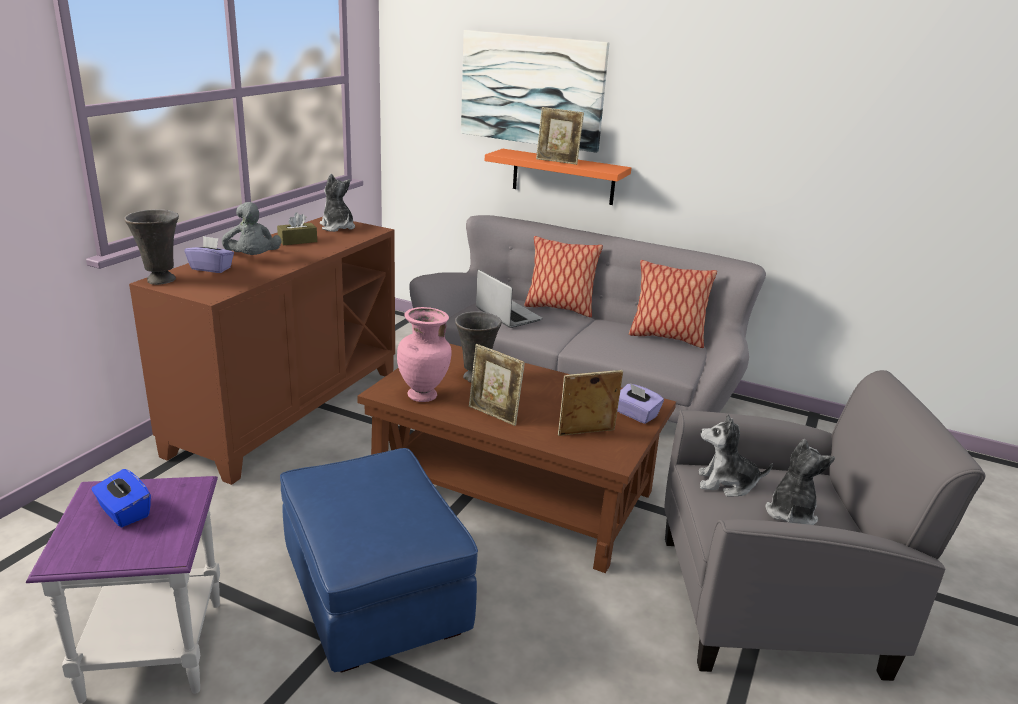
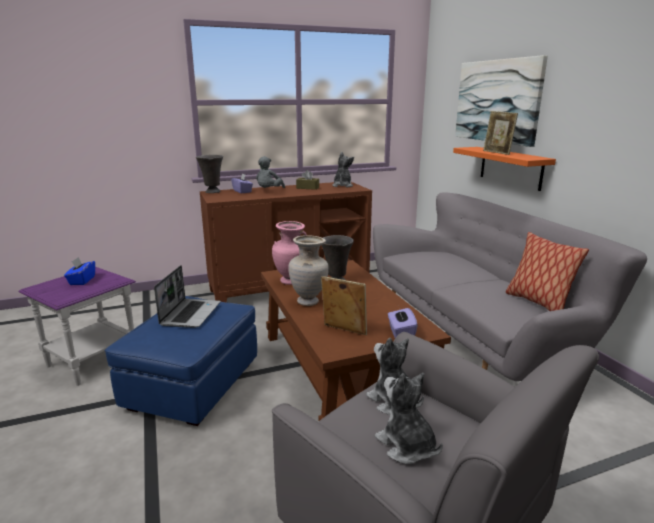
camera: 45 degrees right, 5 degrees down
(494, 415) = (309, 302): picture frame -> beige vase
(507, 314) = (431, 260): laptop -> laptop (190, 314)
(559, 308) = (479, 266): pillow -> none
(790, 512) = (406, 446): plush toy -> plush toy turned 105 degrees counterclockwise

